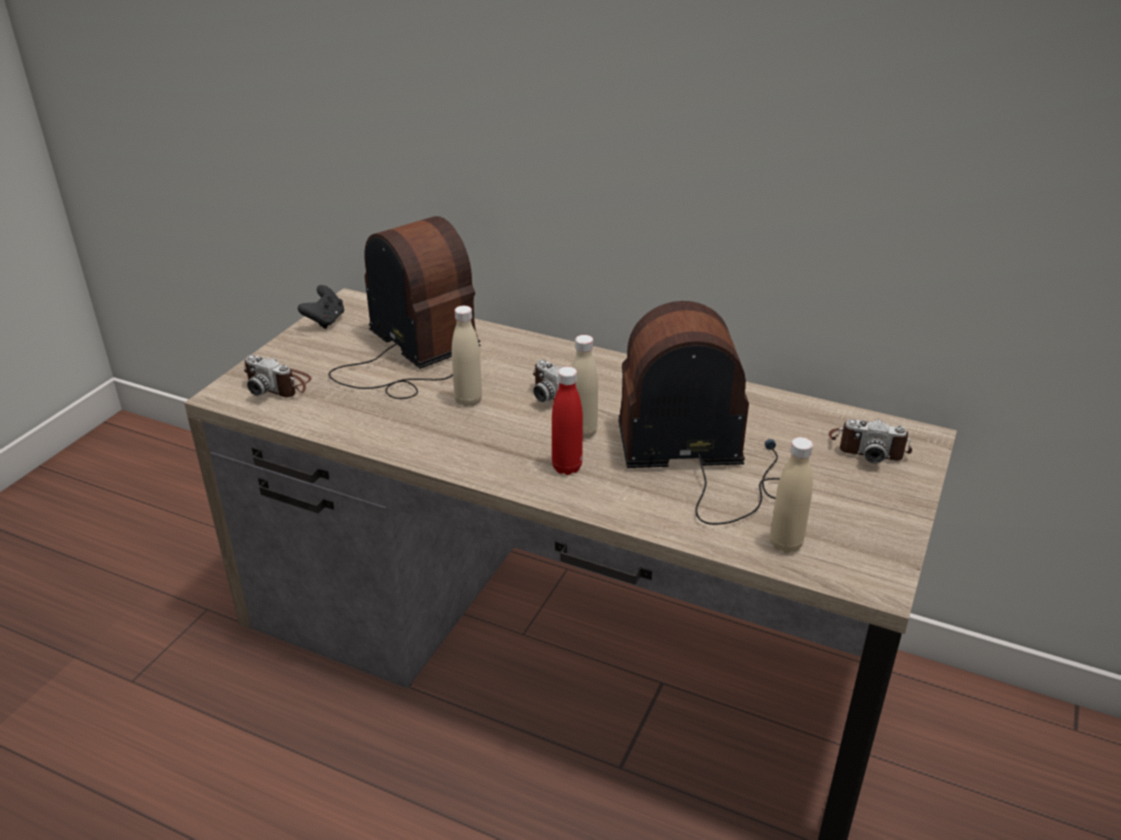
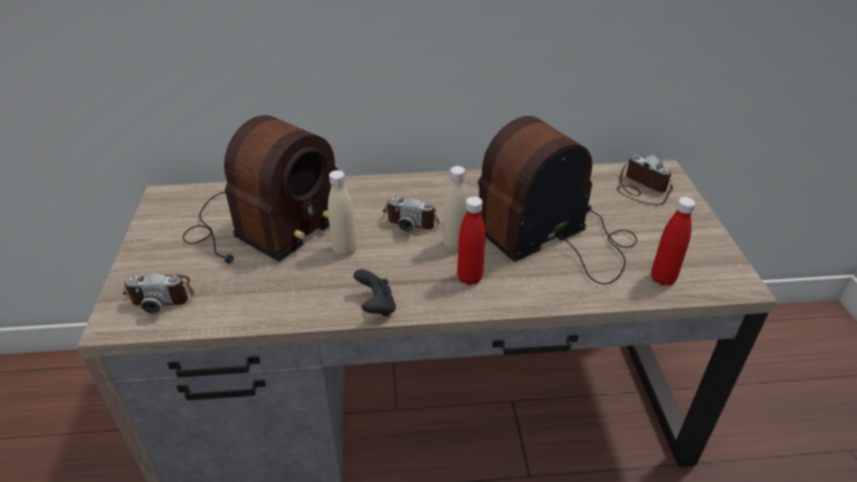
camera: 30 degrees left, 5 degrees up
(325, 321) = (156, 220): black game controller -> black game controller (376, 306)
(411, 356) = (262, 227): radio -> radio turned 105 degrees clockwise
(785, 544) = (662, 278): beige bottle -> red bottle
(868, 447) = (641, 189): camera -> camera turned 120 degrees counterclockwise

